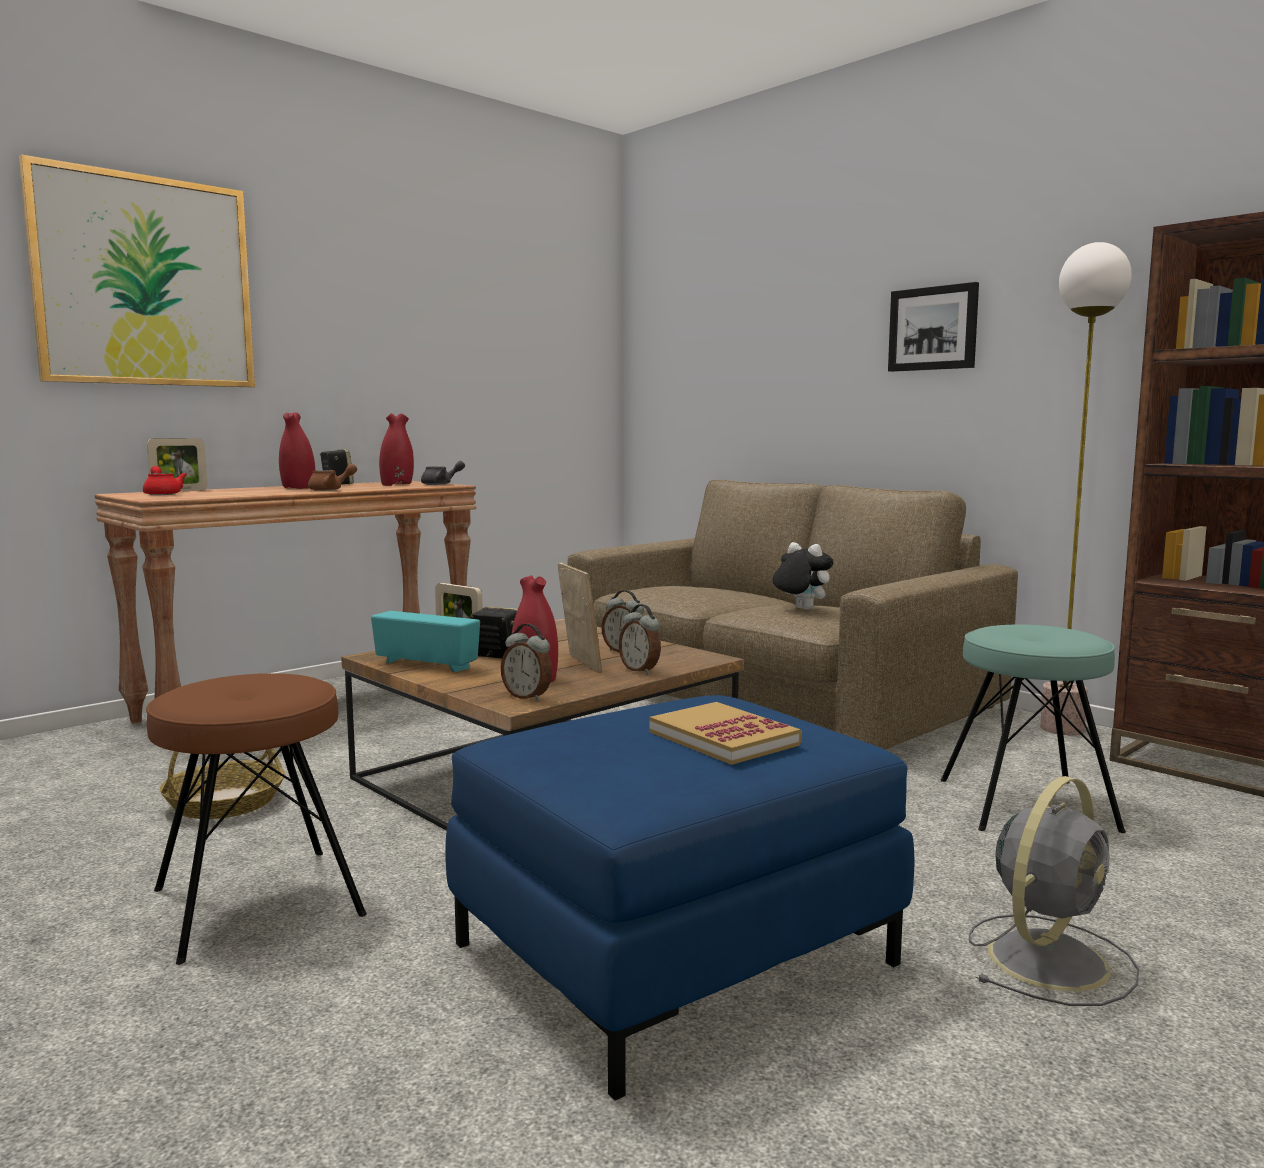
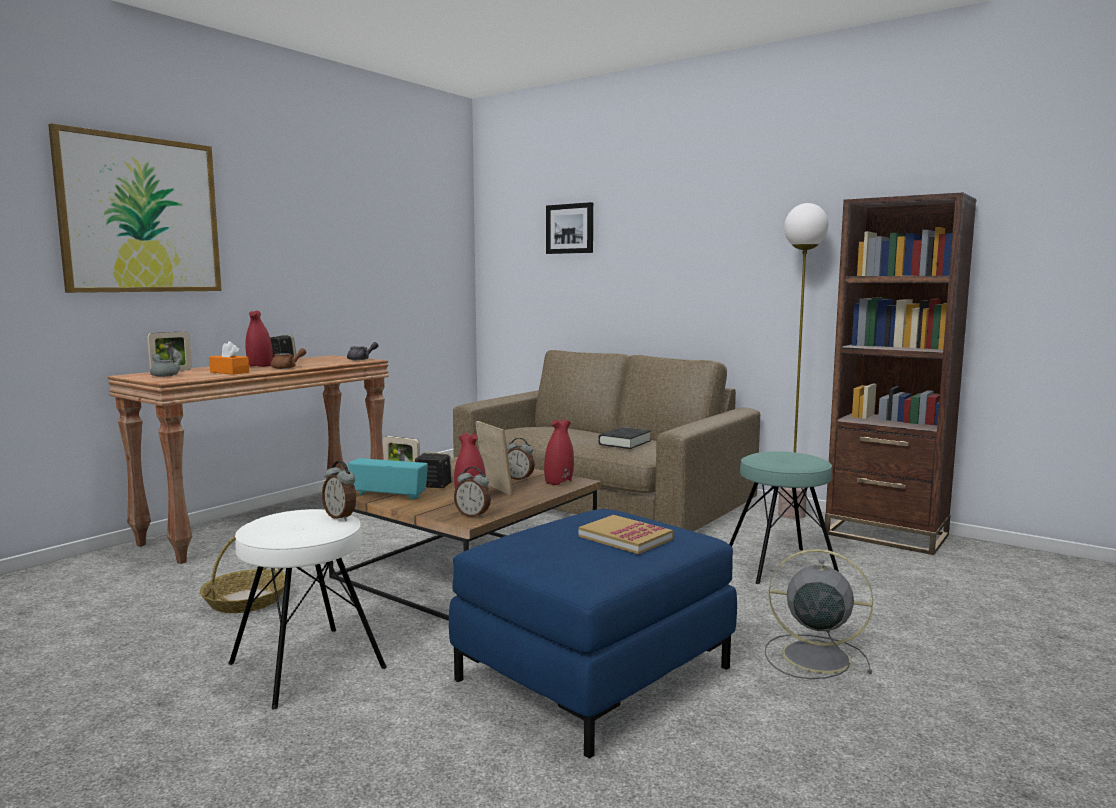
camera: 10 degrees left, 0 degrees up
(162, 494) = (164, 375): red teapot -> grey teapot
(248, 493) = (229, 372): none -> orange tissue box
(258, 902) = (307, 665): brown stool -> white stool
(397, 485) = (329, 360): red vase -> red vase (559, 482)
(640, 670) = (537, 492): alarm clock -> alarm clock (341, 517)
(800, 609) = (624, 443): plush toy -> black book
(933, 328) = (700, 250): picture -> picture (570, 228)
(1050, 958) = (812, 656): grey fan -> grey fan turned 105 degrees counterclockwise

